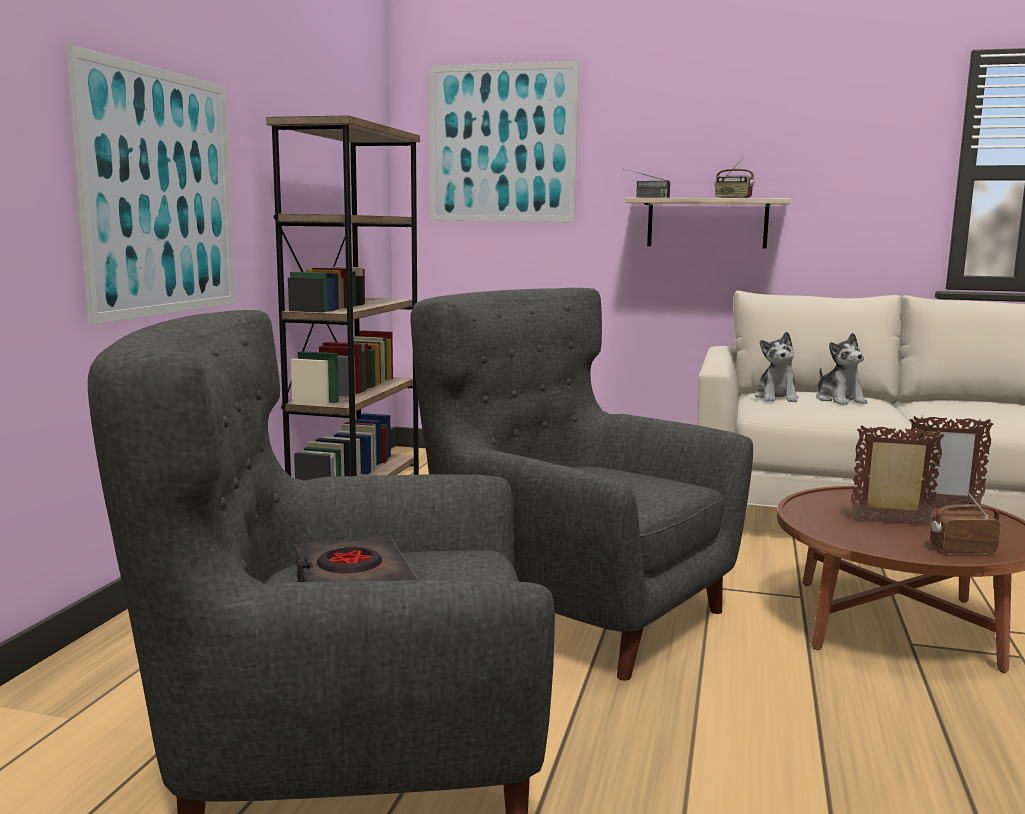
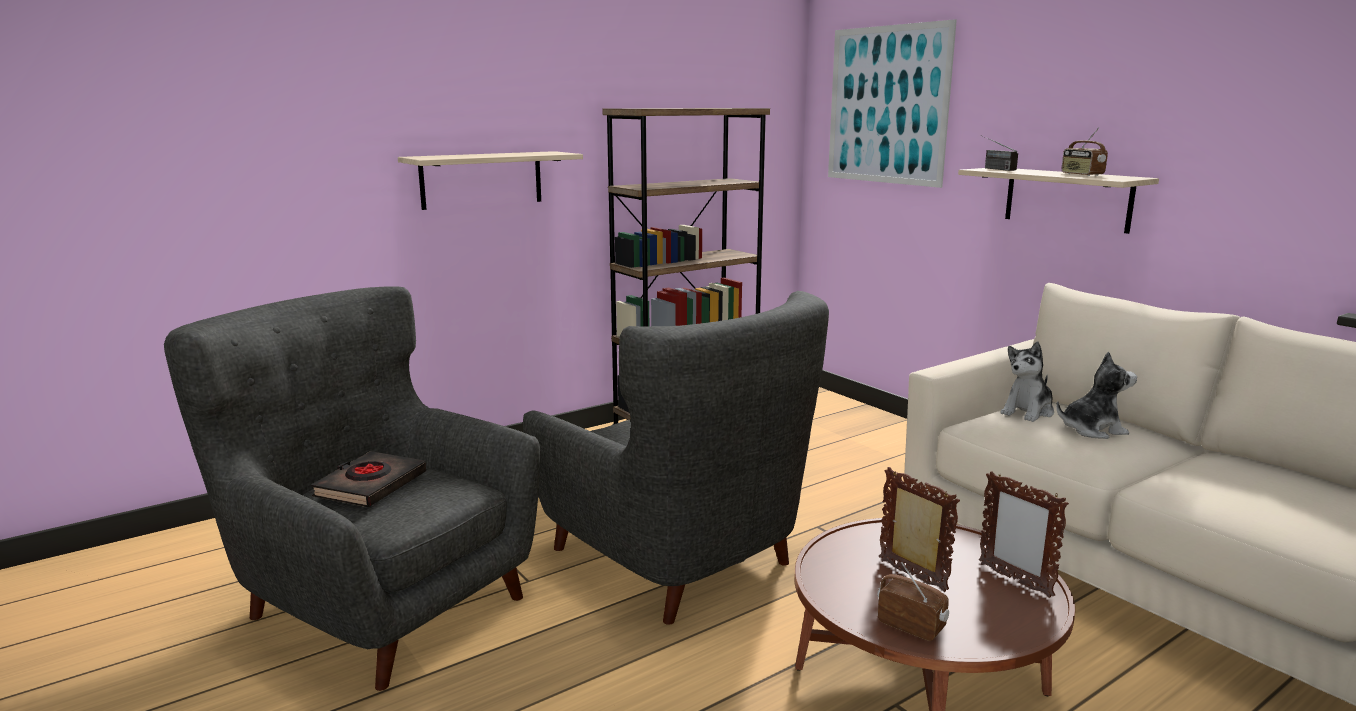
camera: 40 degrees right, 5 degrees up
(161, 193) = (481, 179): picture -> shelf
(575, 609) = (676, 559): grey armchair -> grey armchair turned 150 degrees clockwise
(839, 400) = (1092, 430): plush toy -> plush toy turned 120 degrees counterclockwise

